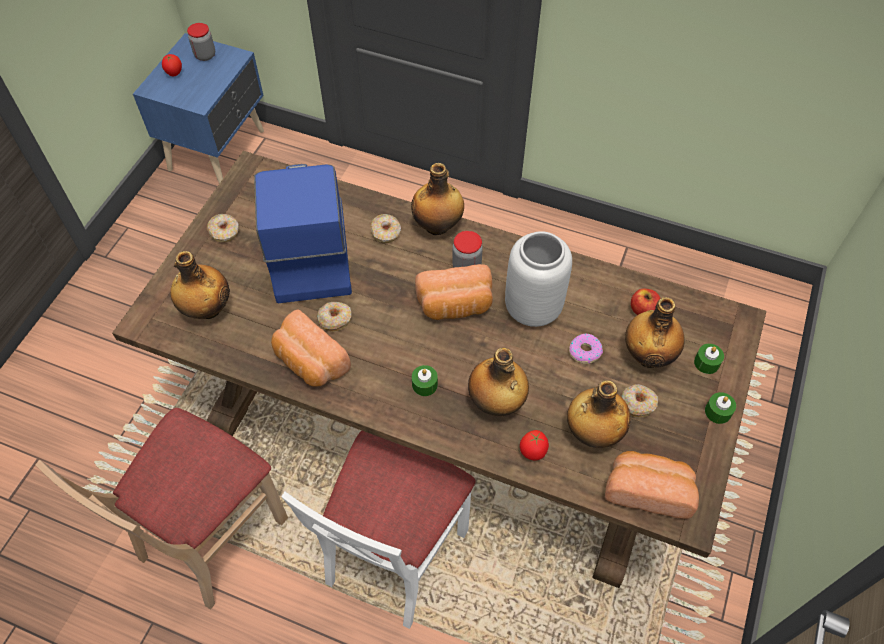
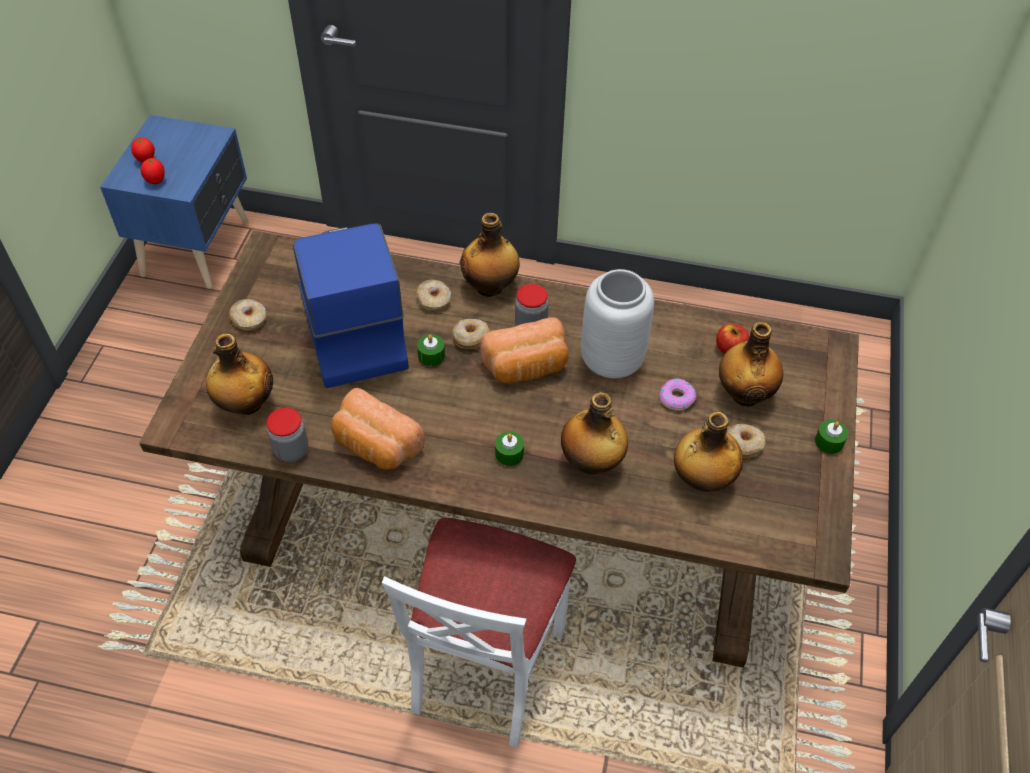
camera: 10 degrees left, 5 degrees down
(205, 55) = (178, 137): jar -> jar (291, 451)
(211, 535) = (266, 678): beige chair -> none
(335, 319) = (395, 398): donut -> donut (470, 337)
(533, 452) = (641, 509): tomato -> tomato (156, 181)
(648, 490) = (772, 531): bread -> none
(706, 363) = (807, 394): green candle -> green candle (431, 356)

